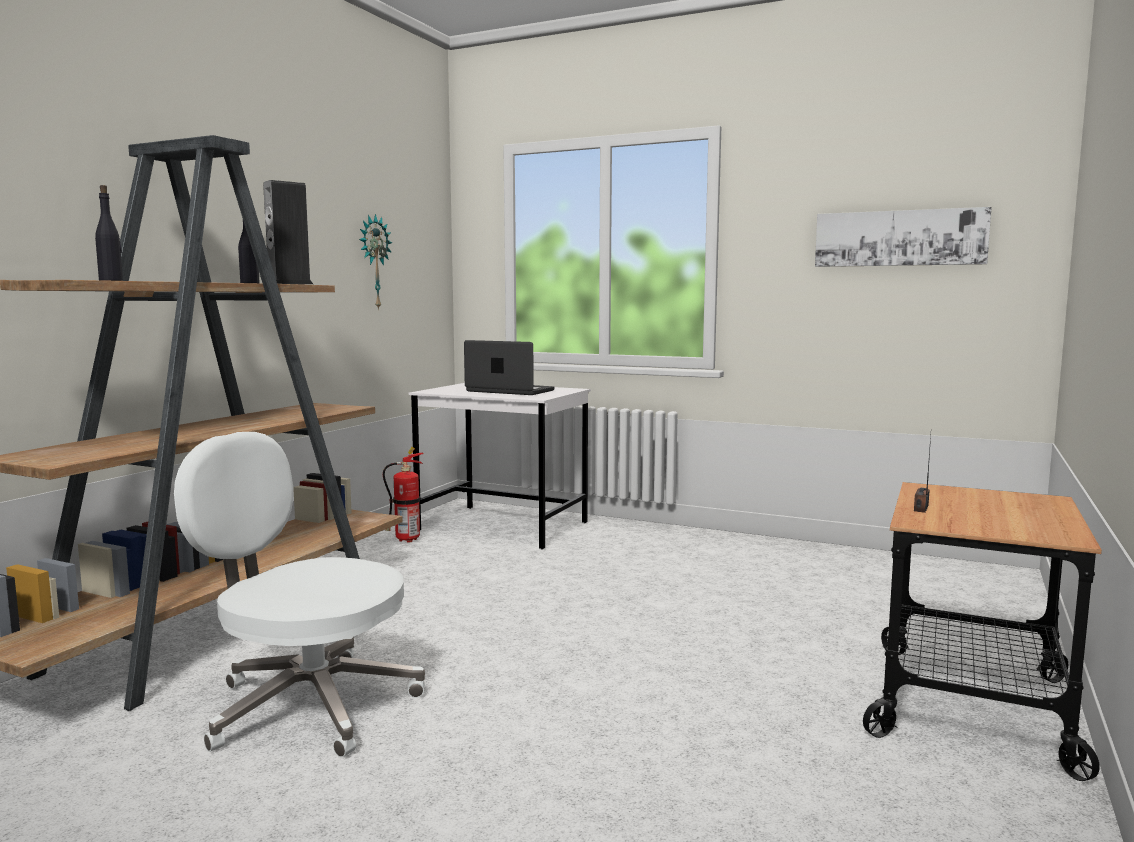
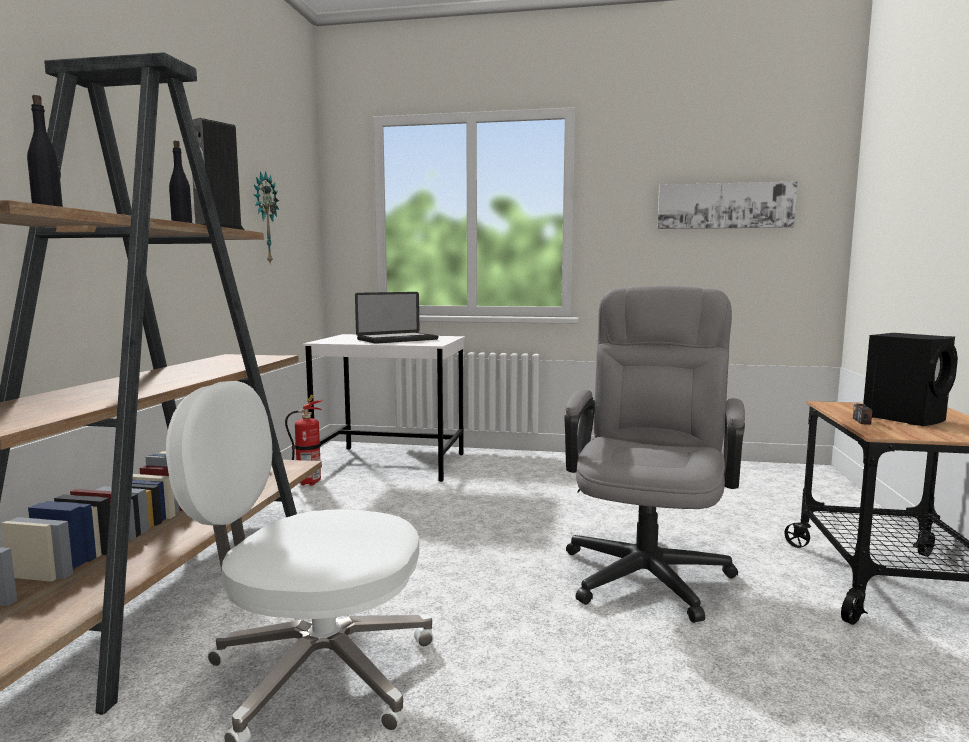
camera: 15 degrees left, 0 degrees up
(510, 391) = (397, 339): laptop -> laptop turned 135 degrees clockwise
(696, 655) = (648, 567): none -> grey office chair
(985, 508) = (905, 418): none -> black speaker

